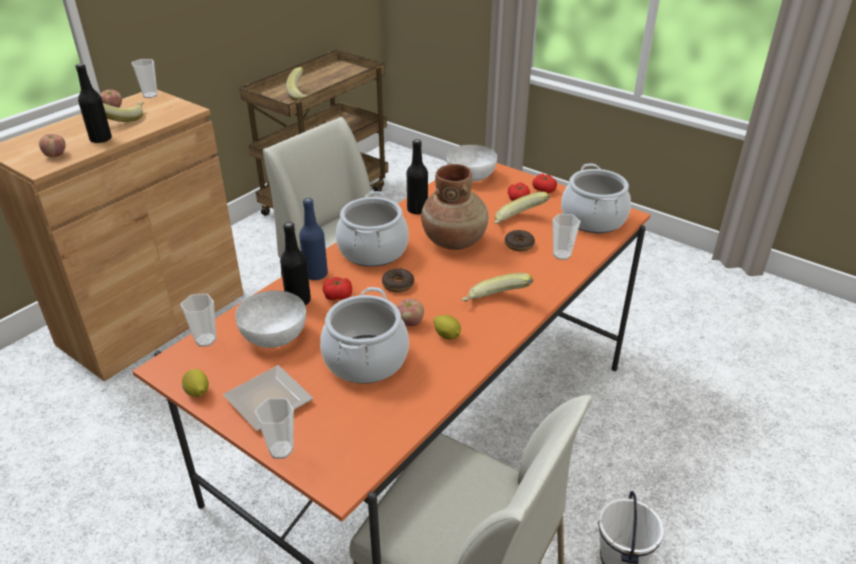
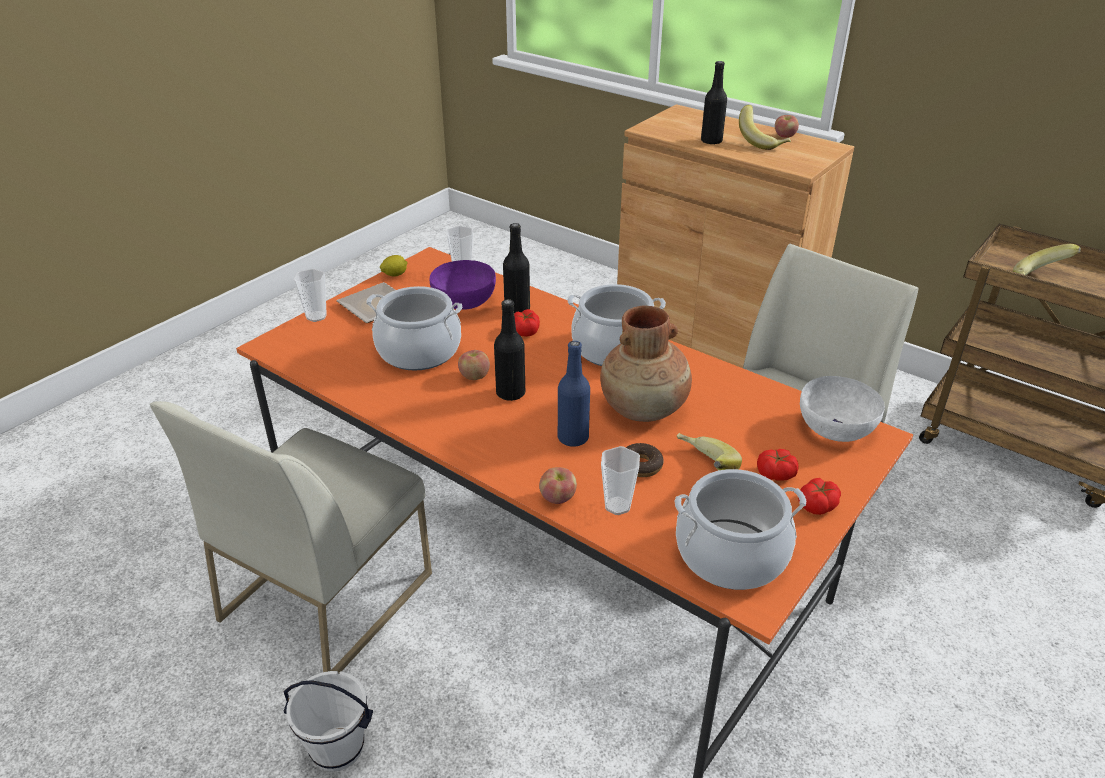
camera: 90 degrees right, 0 degrees up
(55, 155) = (672, 130): apple -> apple (558, 498)
(150, 95) = (830, 147): cup -> none
(275, 335) = (464, 302): white bowl -> purple bowl
(316, 274) = (564, 316): blue bottle -> blue bottle (573, 438)
(398, 284) = (544, 367): donut -> none
(417, 210) = (717, 379): black bottle -> black bottle (510, 393)
(447, 335) = (448, 400): lemon -> none
(495, 303) = (504, 437): banana -> none

